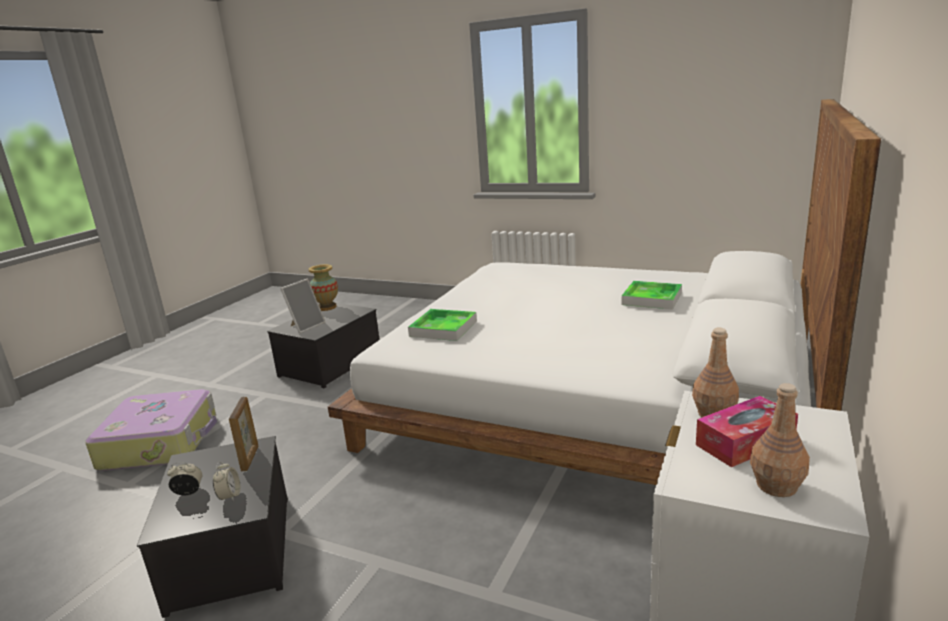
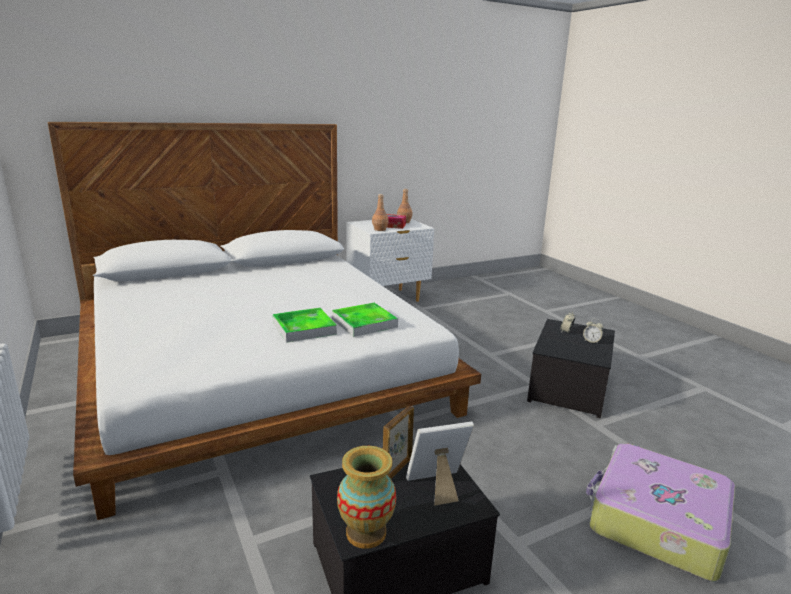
camera: 145 degrees left, 0 degrees up
(250, 458) = (552, 344): picture frame -> picture frame (396, 469)
(652, 299) = (204, 287): tray -> tray (304, 328)

